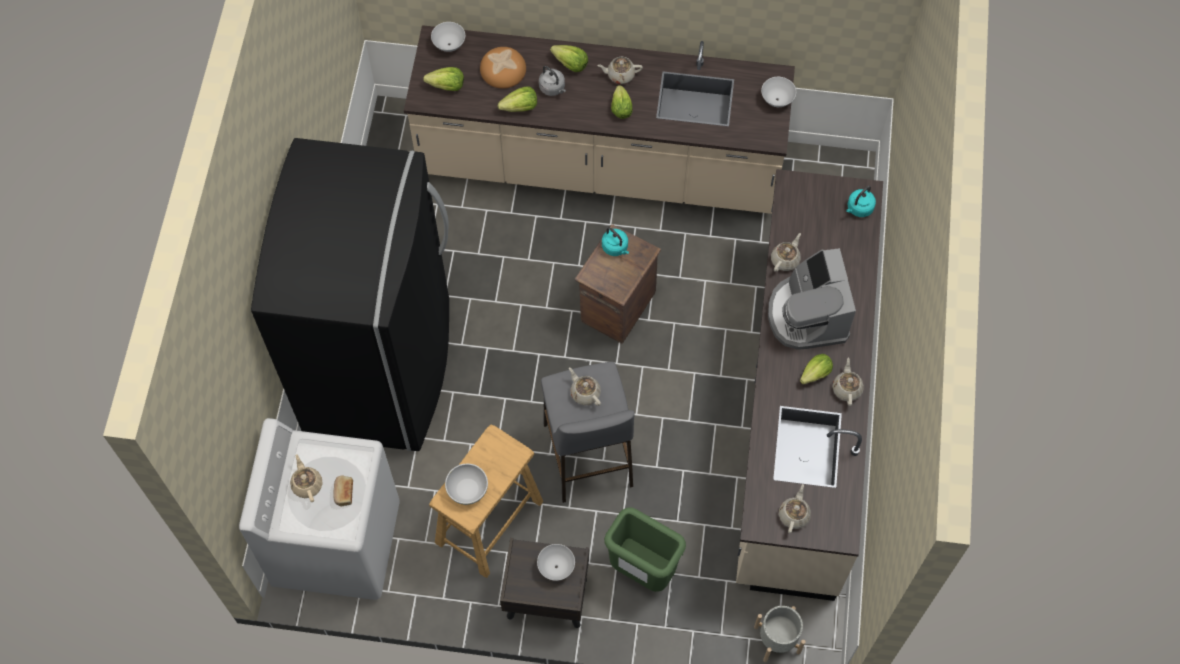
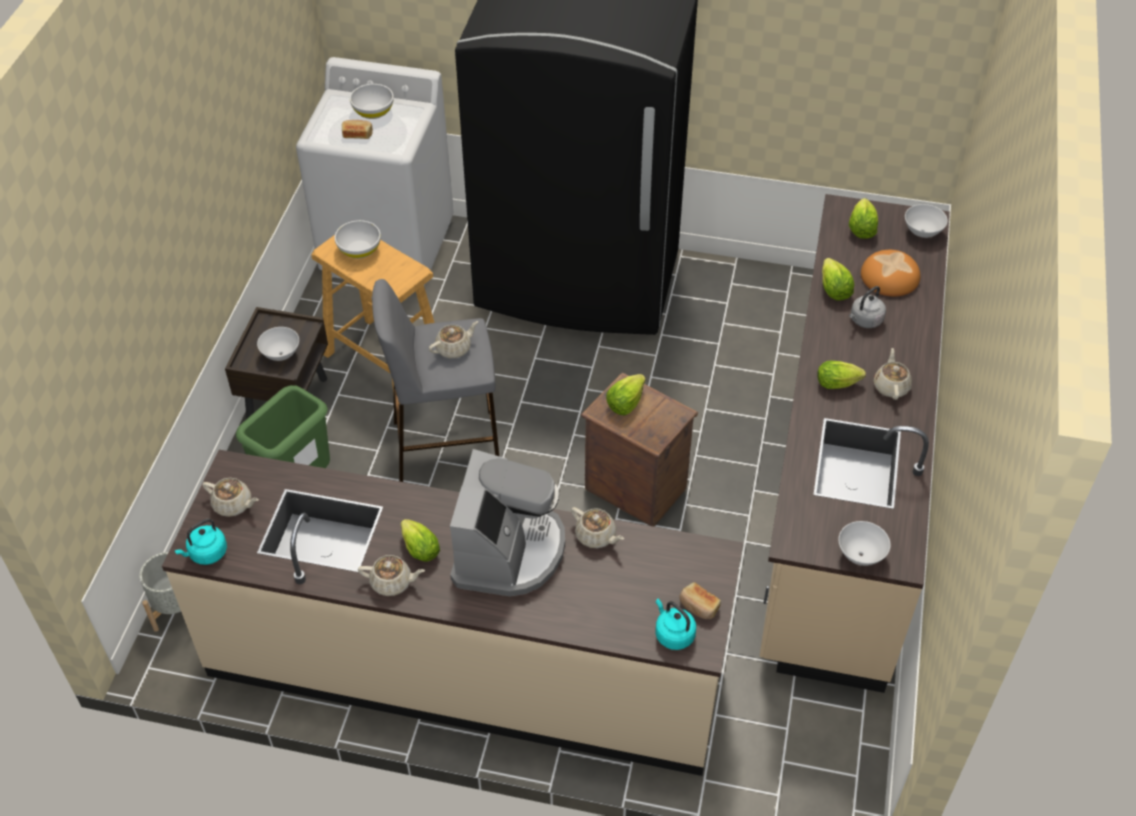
camera: 95 degrees right, 15 degrees down
(307, 484) = (373, 112): beige teapot -> white bowl
(570, 64) = (903, 339): lettuce -> lettuce (625, 403)
(616, 248) = (661, 411): turquoise kettle -> turquoise kettle (206, 553)
(807, 315) = (508, 551): coffee machine -> coffee machine turned 105 degrees clockwise
(834, 194) = (698, 606): none -> bread

